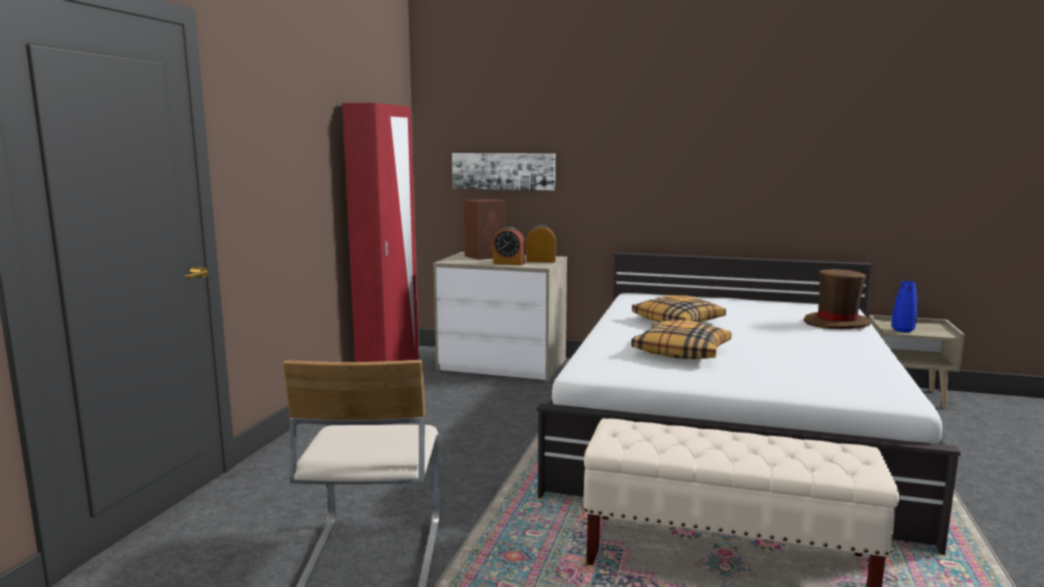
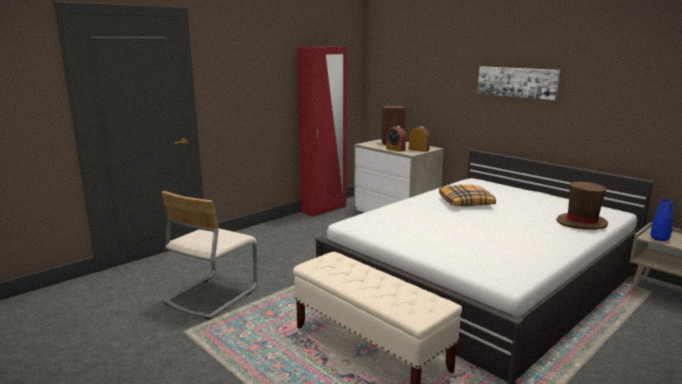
camera: 30 degrees right, 5 degrees up
(503, 171) = (411, 88): picture -> picture (517, 82)
(681, 351) = (425, 222): pillow -> none

